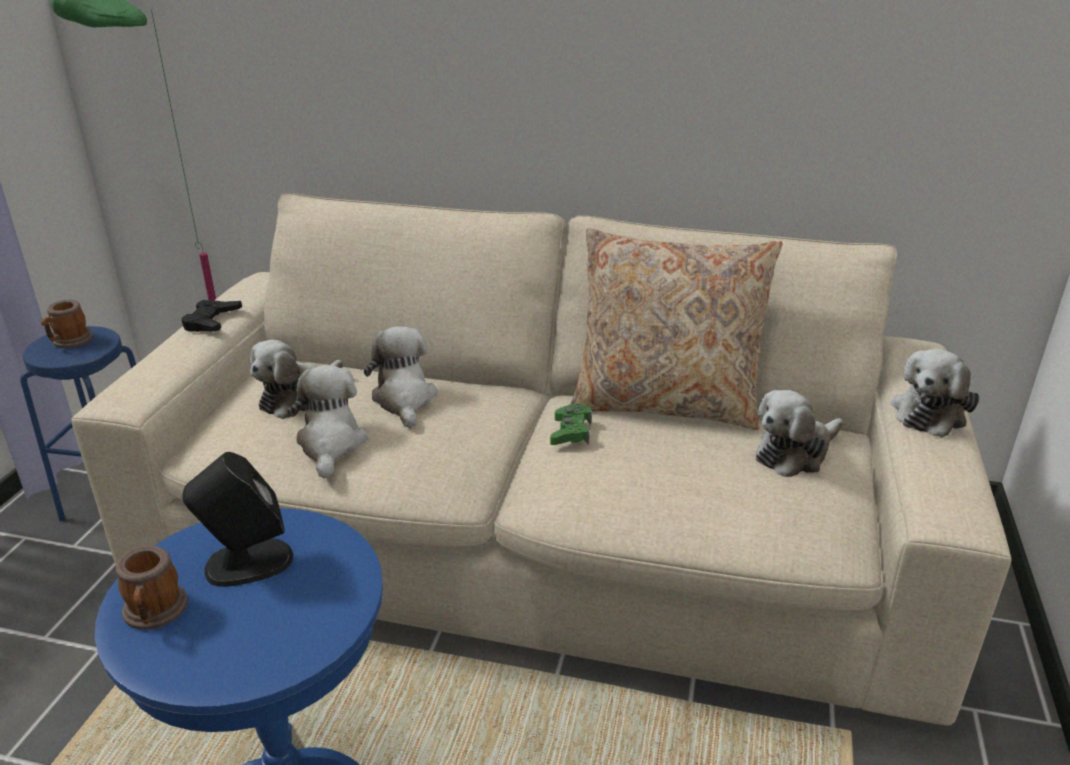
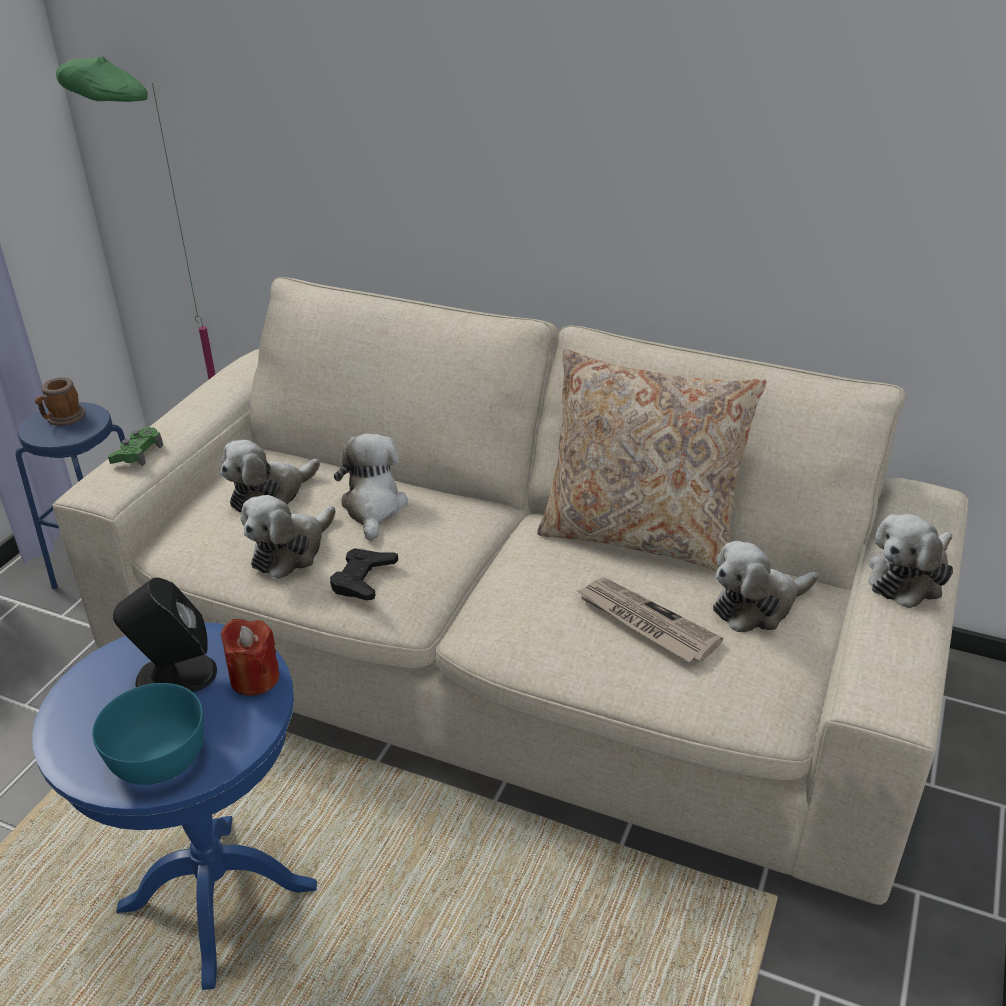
camera: 10 degrees right, 5 degrees up
(155, 613) = (86, 716): mug -> none
(211, 321) = (197, 407): black game controller -> black game controller (363, 579)
(248, 647) = (158, 758): none -> turquoise bowl
(330, 444) = (291, 551): plush toy -> plush toy turned 150 degrees counterclockwise
(336, 556) = (255, 678): none -> red candle
(571, 432) = (530, 560): green game controller -> green game controller (137, 453)
(698, 476) = (645, 623): none -> newspaper

